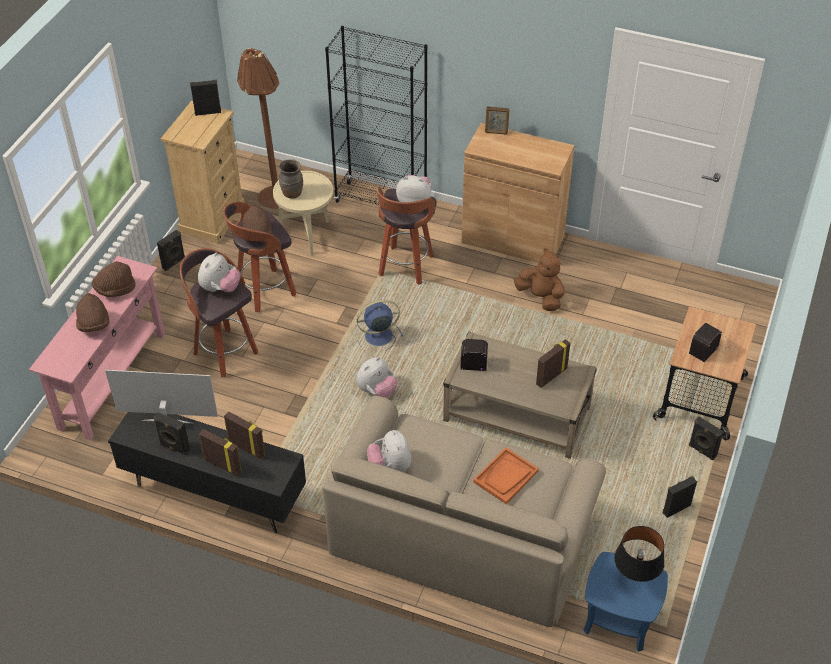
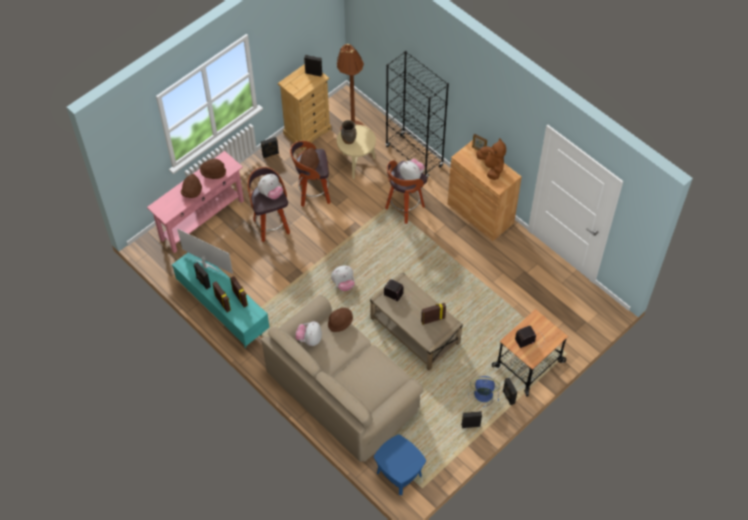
camera: 25 degrees right, 10 degrees up
(215, 495) = (224, 312): black tv stand -> turquoise tv stand
(377, 336) = (362, 249): blue fan -> blue fan (482, 393)
(423, 425) = (340, 322): none -> brown hat
(506, 477) = (367, 371): orange tray -> none
(541, 297) = (474, 260): brown plush toy -> brown plush toy (491, 167)
(635, 577) = (407, 456): black table lamp -> none

